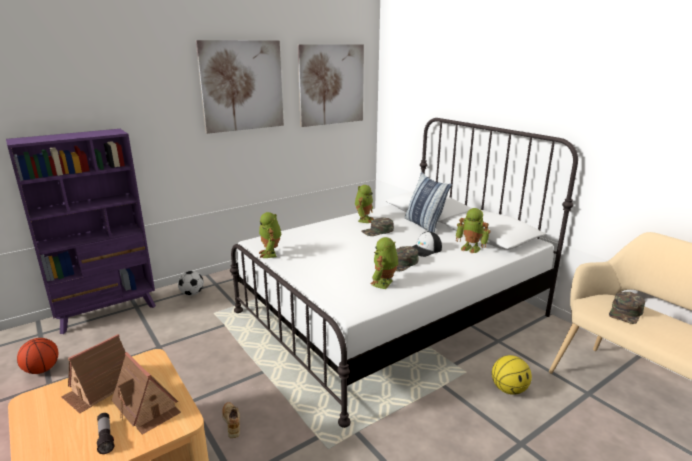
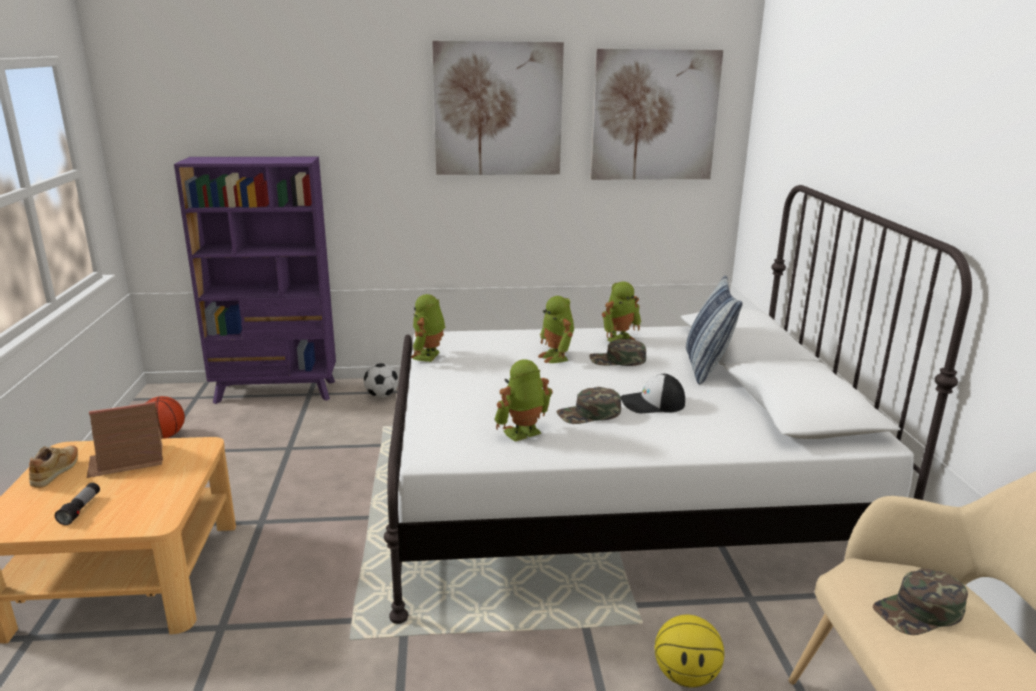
camera: 30 degrees right, 0 degrees up
(147, 407) = (143, 495): toy house -> none
(232, 423) = (278, 563): beige shoe -> beige shoe (57, 472)
(471, 248) = (735, 420): toy robot -> toy robot (556, 357)

